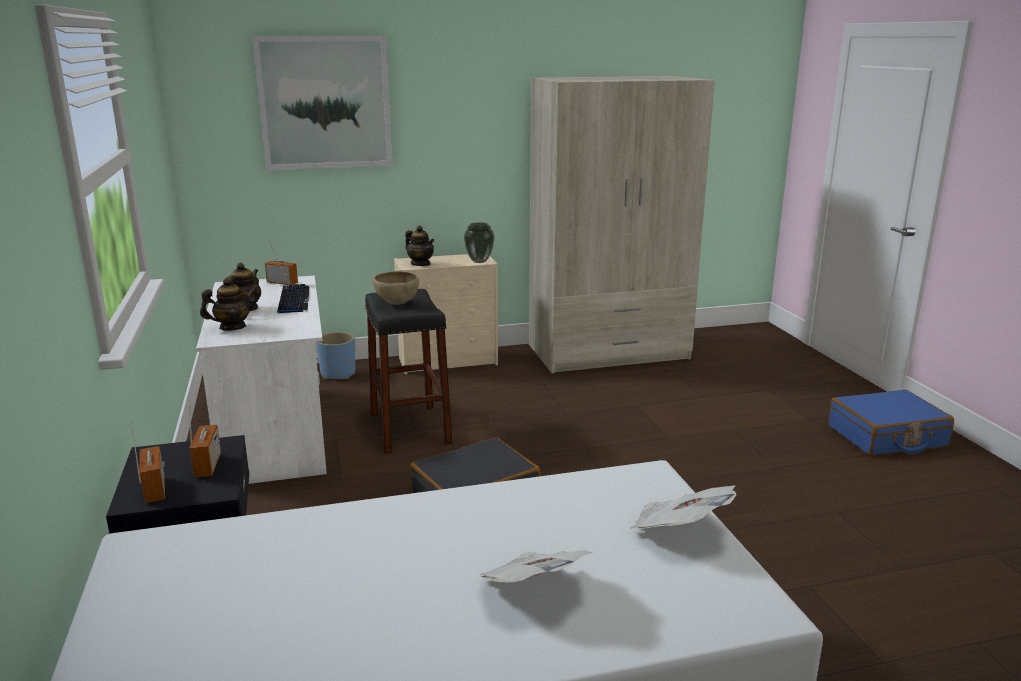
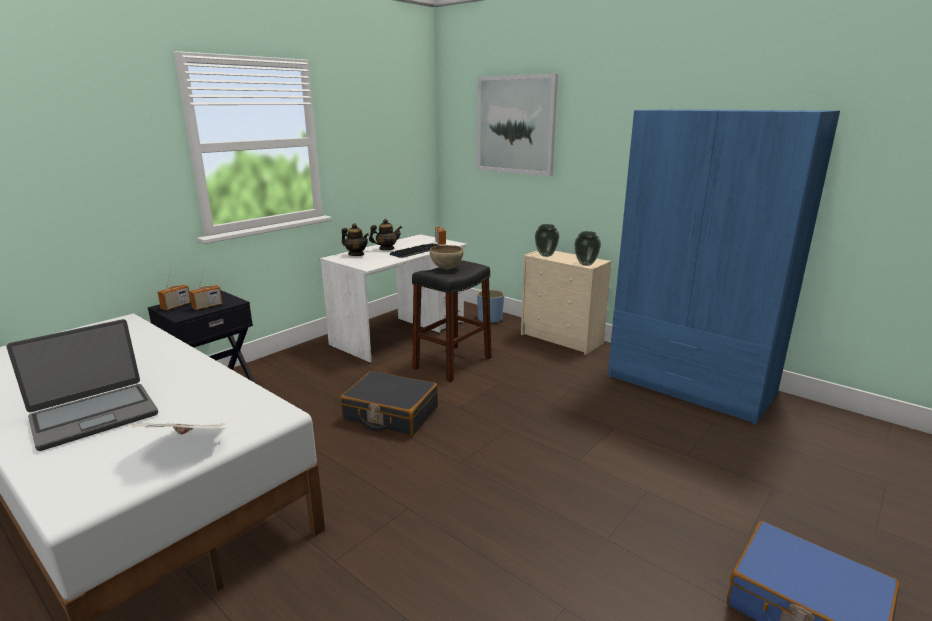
camera: 55 degrees right, 0 degrees up
(420, 264) = (546, 255): teapot -> vase
(534, 589) = (94, 416): newspaper -> laptop
(609, 352) = (690, 384): beige wardrobe -> blue wardrobe

